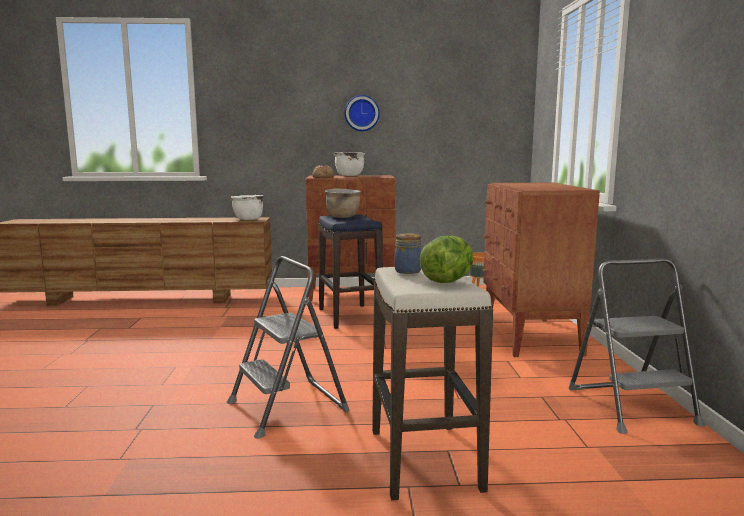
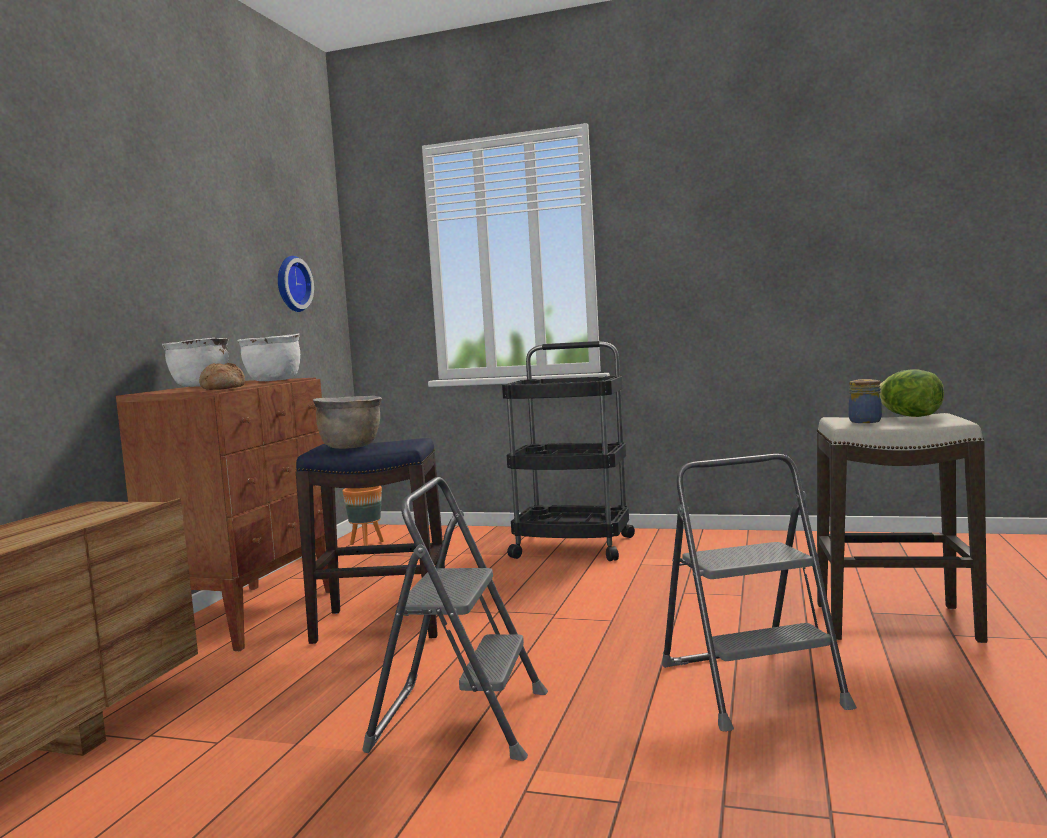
camera: 70 degrees left, 5 degrees down
(248, 219) = (88, 511): white cooking pot -> white cooking pot (273, 381)
(361, 113) = (174, 266): wall clock -> wall clock (291, 284)
(529, 337) = (572, 547): brown dresser -> black cart
(629, 403) = (767, 542): grey step ladder -> grey step ladder (453, 719)

